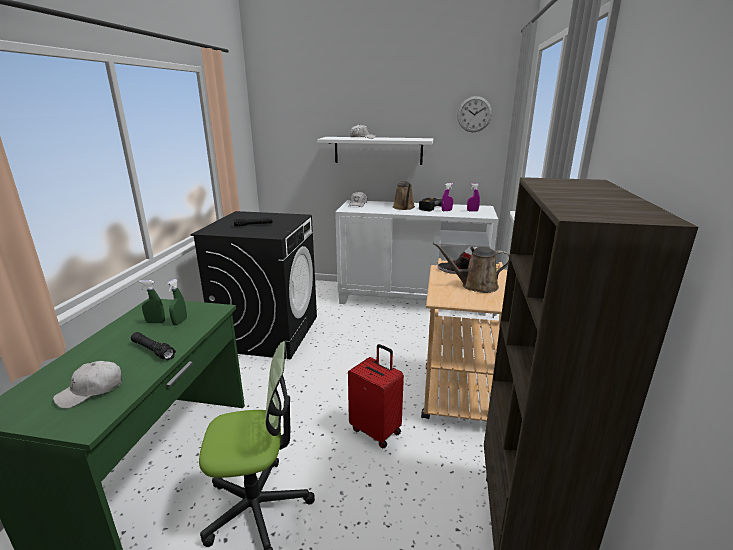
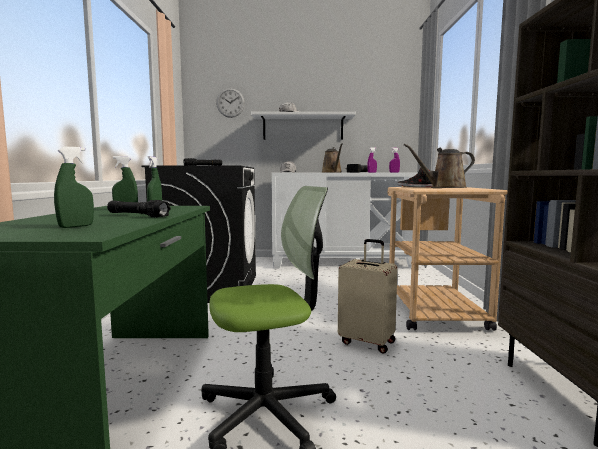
camera: 10 degrees left, 15 degrees down
(91, 391) = (76, 226): white cap -> green spray bottle
(376, 430) = (367, 342): red suitcase -> beige suitcase
(474, 114) = (385, 95): wall clock -> wall clock (230, 102)

